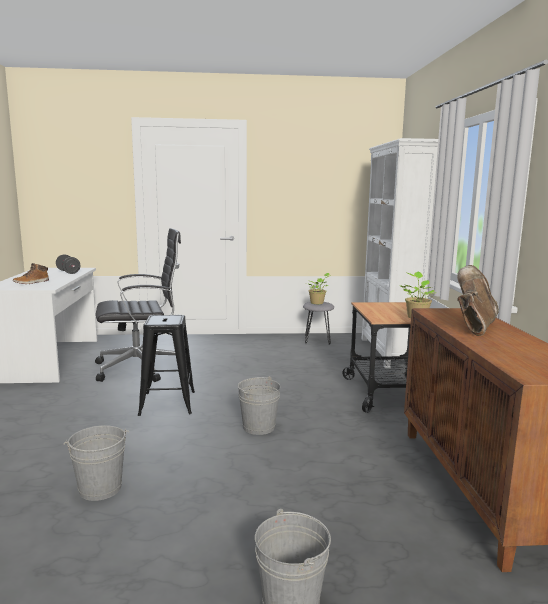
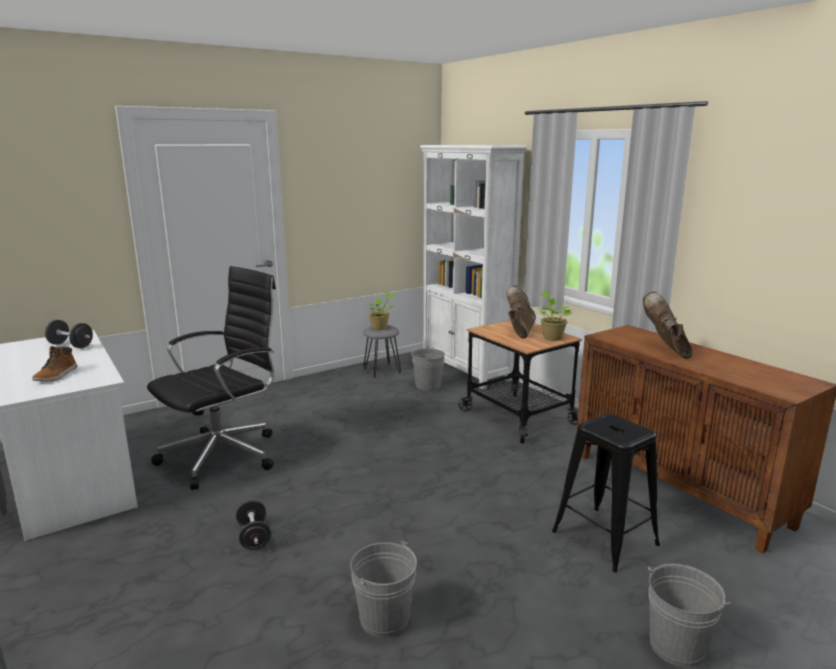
camera: 30 degrees left, 5 degrees up
(94, 416) = (254, 537): none -> black dumbbell
(167, 403) = (319, 492): black stool -> black stool (604, 538)
(259, 427) = (449, 490): grey bucket -> grey bucket (428, 386)
(395, 309) = (519, 331): none -> brown boot

